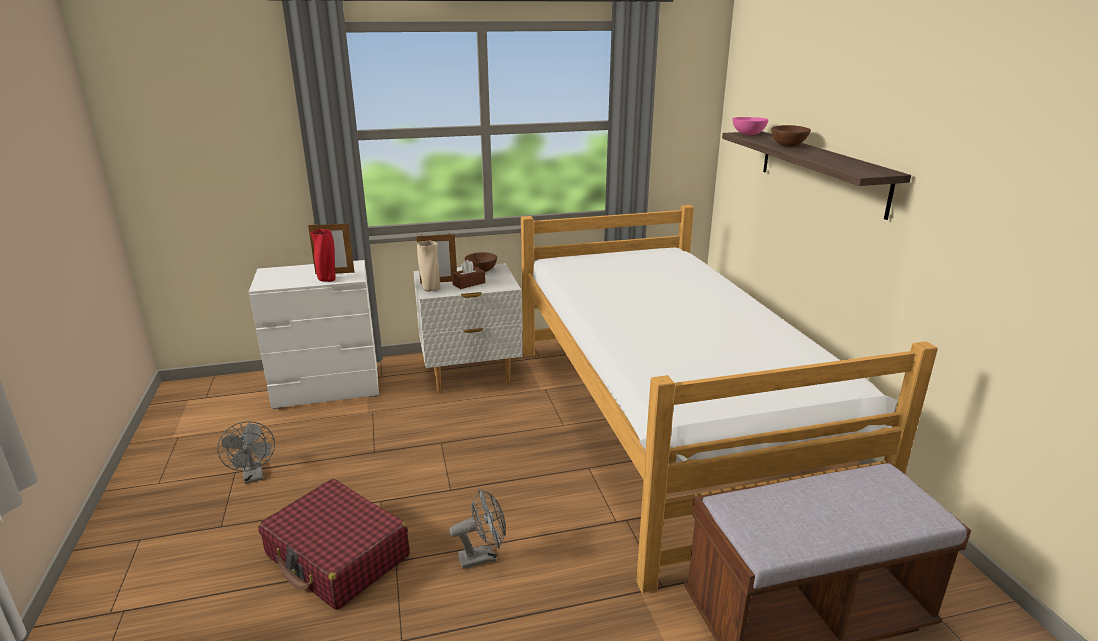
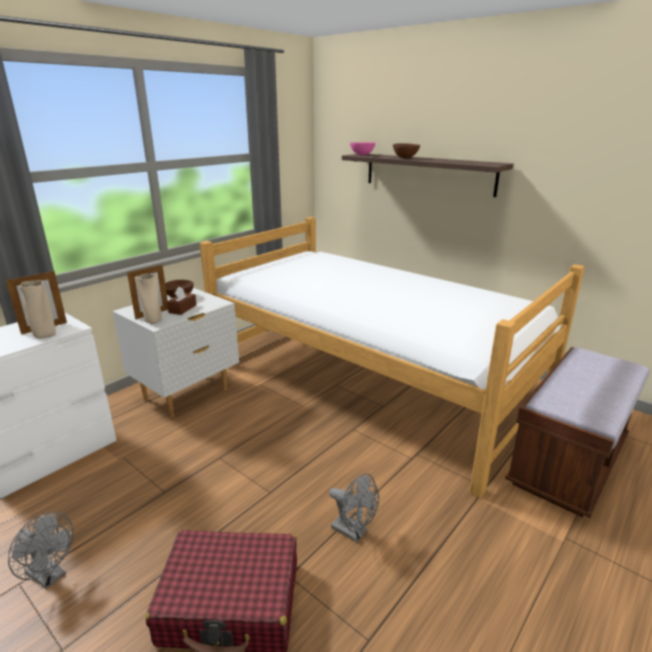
camera: 35 degrees left, 0 degrees up
(327, 280) = (45, 336): red vase -> beige vase
(483, 556) = (354, 532): grey fan -> grey fan turned 90 degrees clockwise

